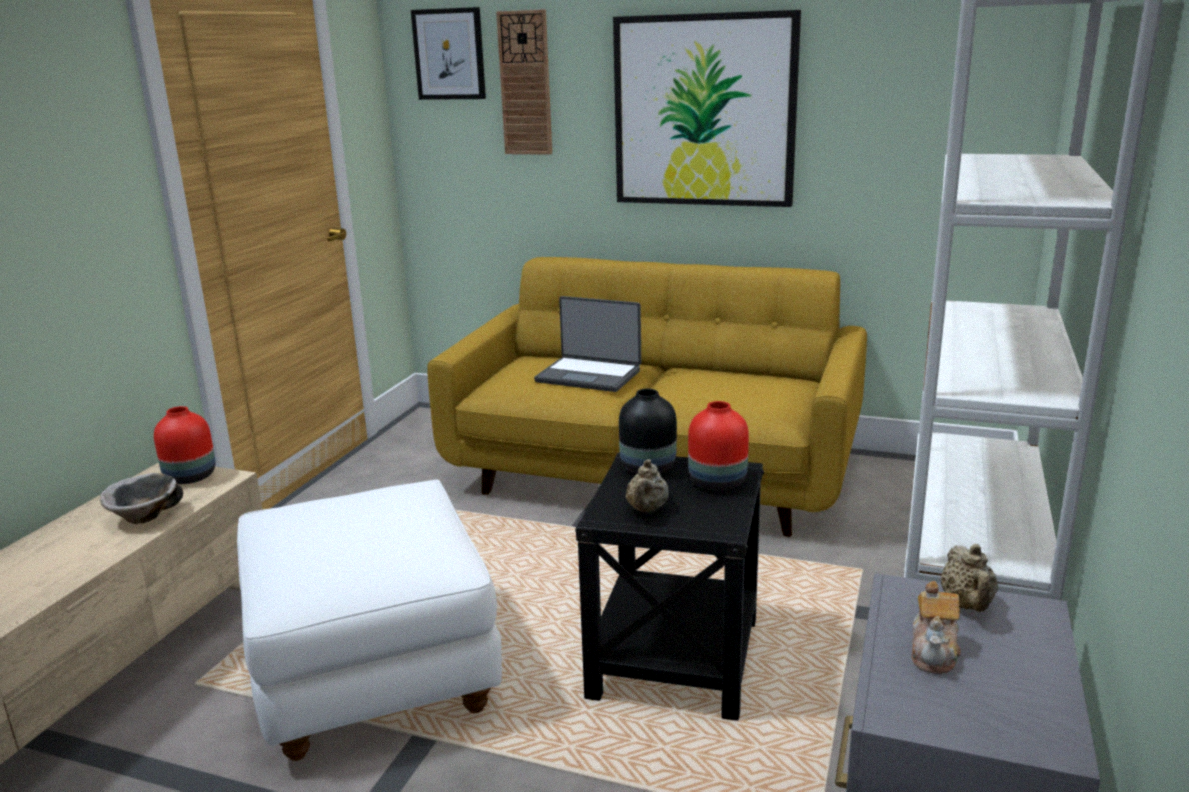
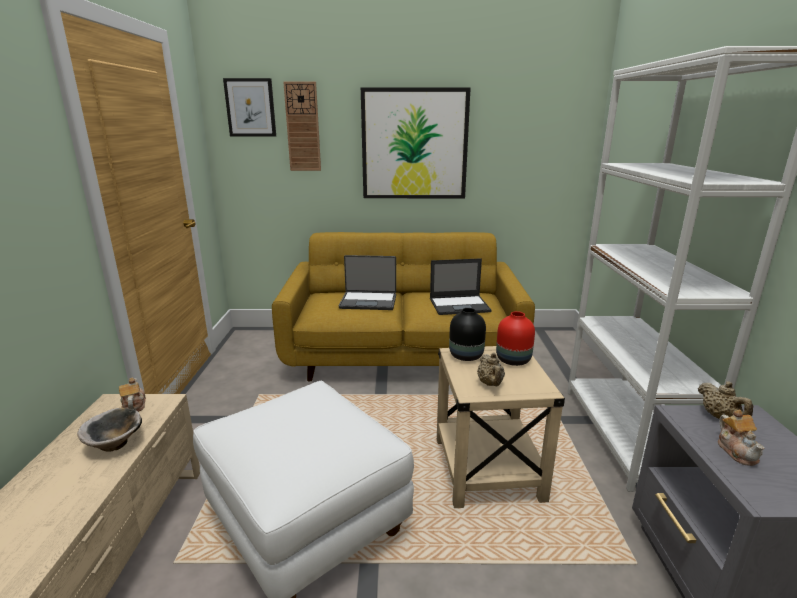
camera: 20 degrees left, 0 degrees up
(189, 477) = (134, 405): red vase -> teapot
(674, 659) = (488, 469): black side table -> beige side table
(735, 395) = (460, 305): none -> laptop

